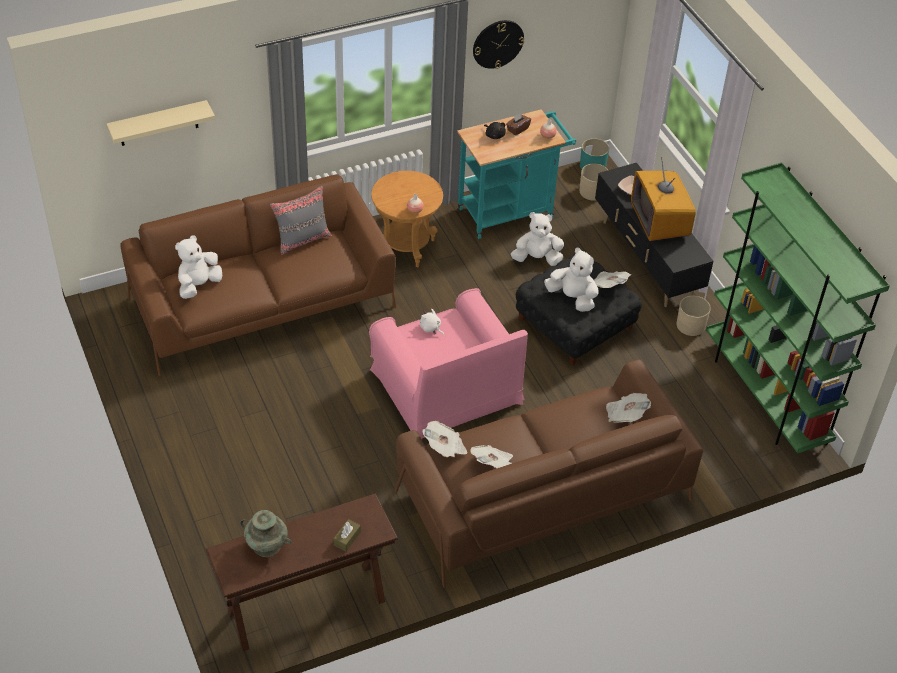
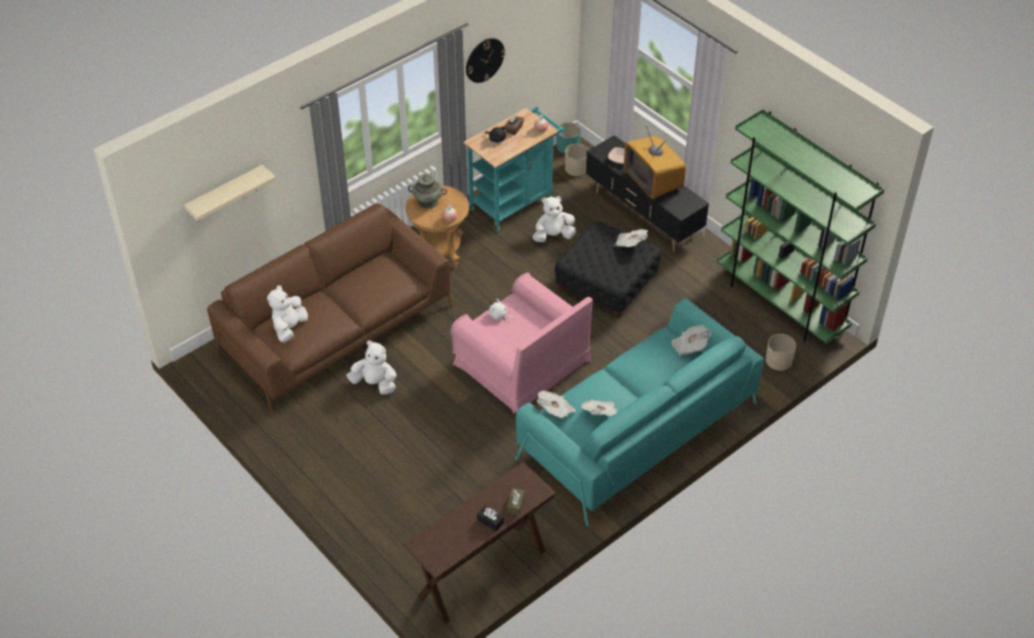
camera: 15 degrees left, 0 degrees up
(267, 545) = (452, 527): turquoise vase -> turquoise vase (428, 202)
(302, 239) = (362, 267): grey pillow -> none
(311, 550) = (490, 521): none -> black tissue box
(543, 495) = (637, 431): brown sofa -> turquoise sofa
(572, 298) = (604, 261): white plush toy -> white plush toy (375, 383)
(690, 325) = (700, 261): beige planter -> beige planter (779, 361)

